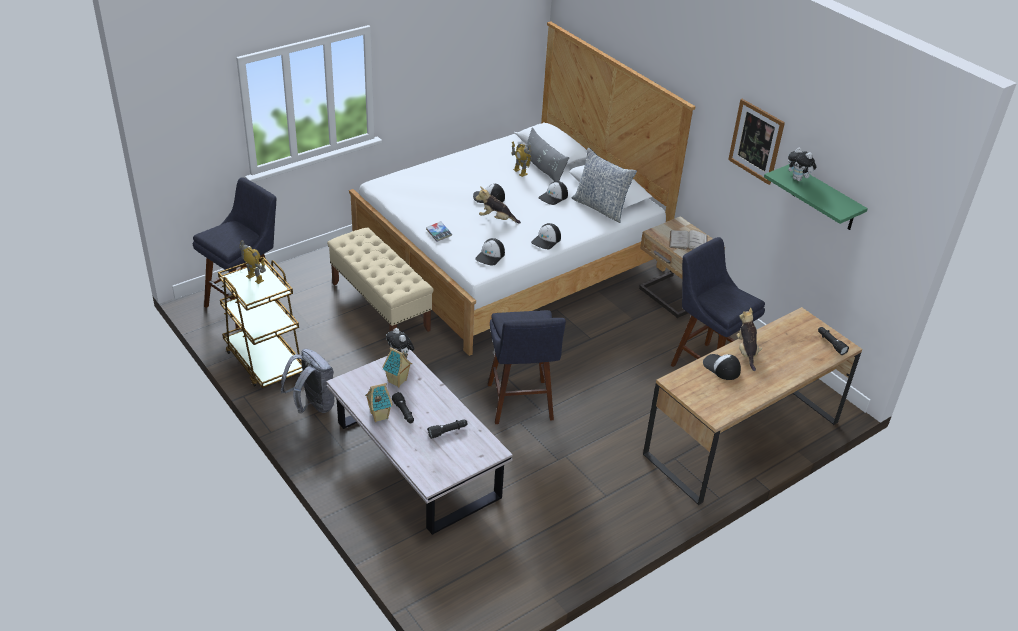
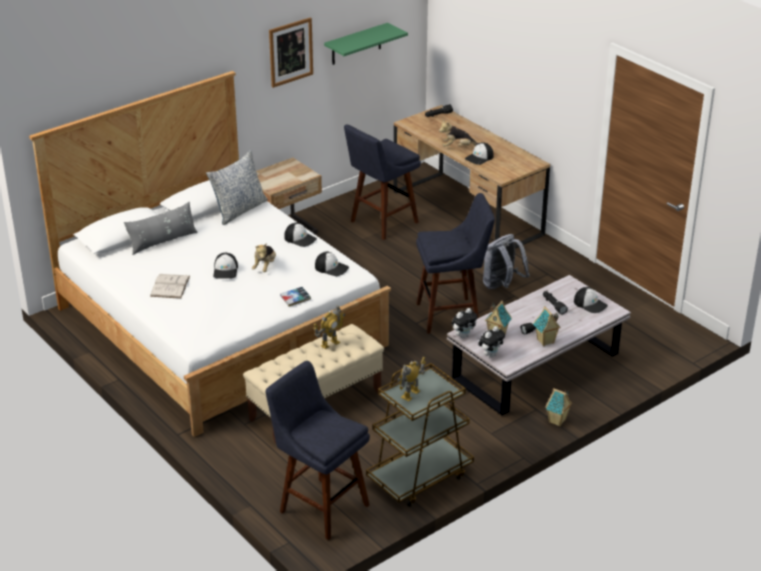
camera: 90 degrees left, 5 degrees down
(312, 405) = (480, 435): grey backpack -> grey backpack (502, 286)
(320, 465) = (557, 421): none -> toy house
(520, 172) = (169, 255): toy robot -> toy robot (330, 344)
(553, 197) = (221, 235): cap -> cap (590, 304)
(688, 241) = (286, 173): white book -> white book (170, 286)
(798, 179) = (350, 41): plush toy -> plush toy (490, 354)

